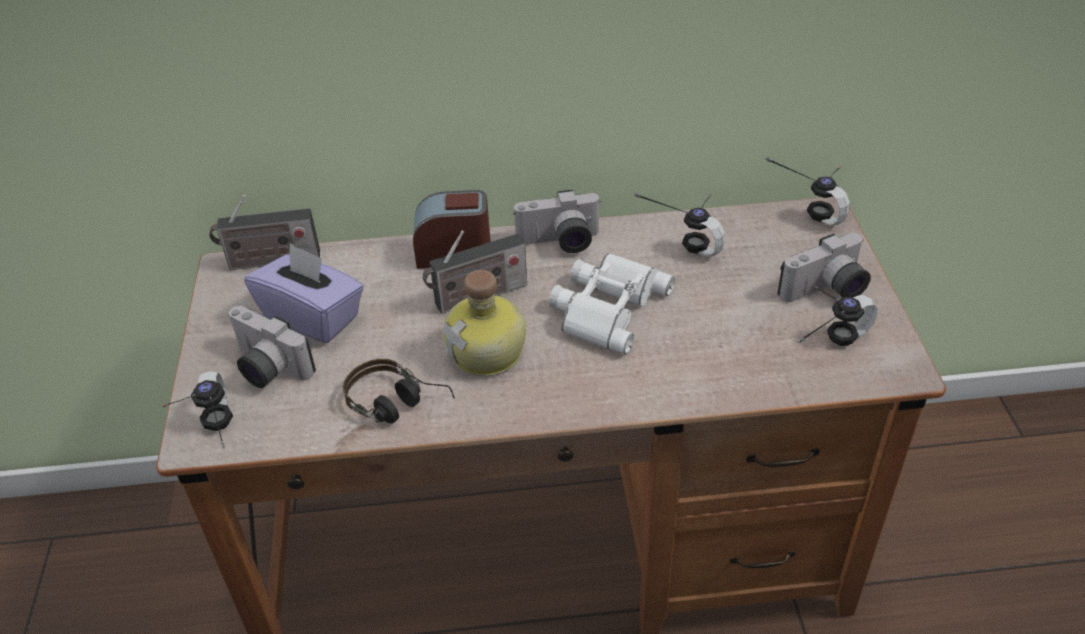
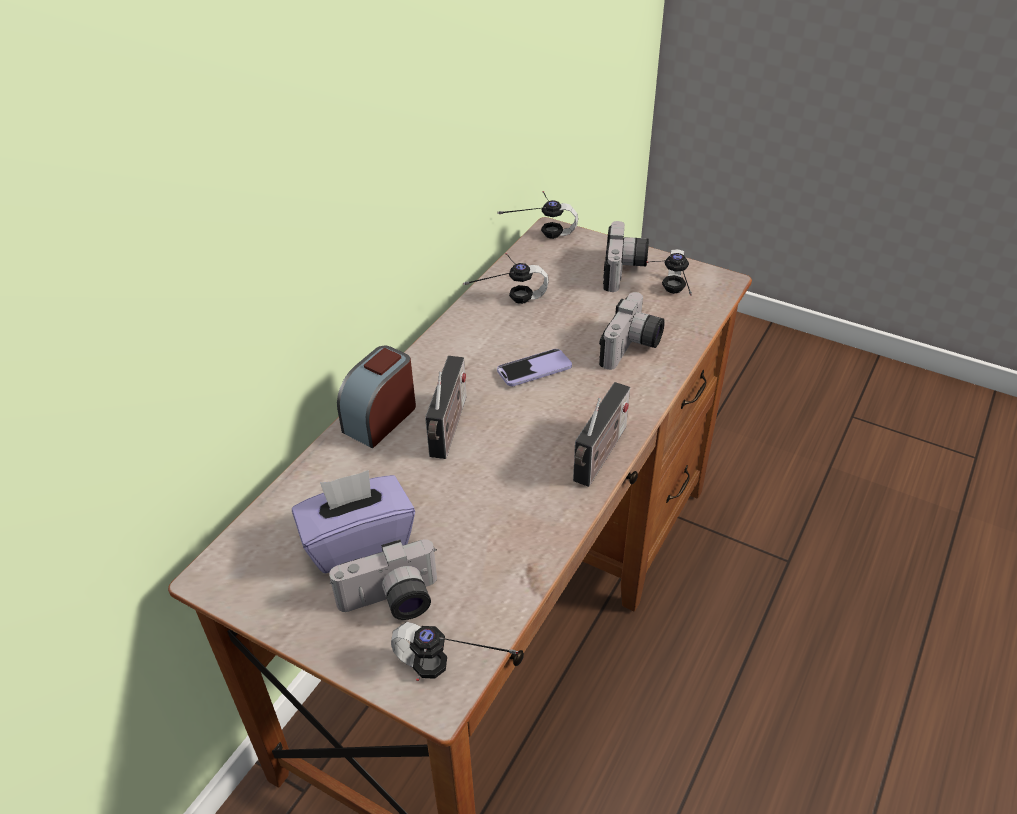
camera: 55 degrees left, 0 degrees up
(270, 261) = (245, 540): radio -> radio (599, 457)
(401, 406) = (529, 532): headphones -> none
(489, 353) = (520, 453): bottle -> none
(560, 243) = (438, 357): camera -> camera (632, 348)
(606, 306) = (534, 369): white binoculars -> phone

